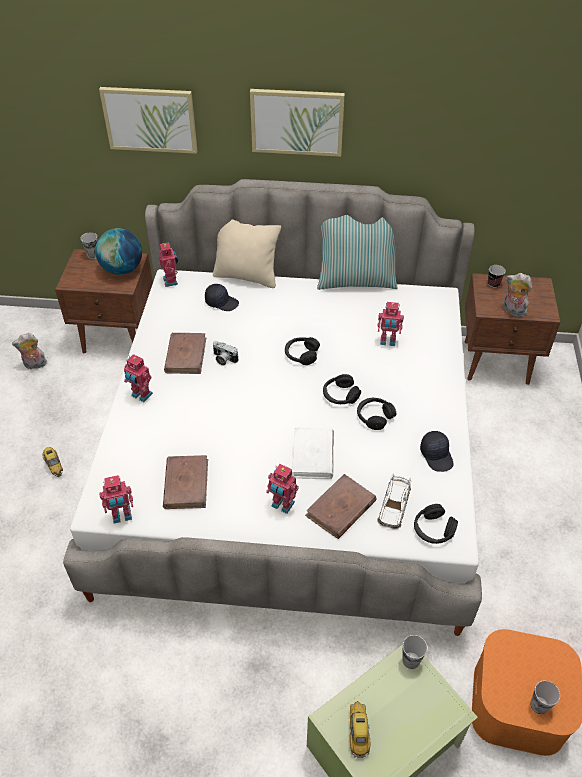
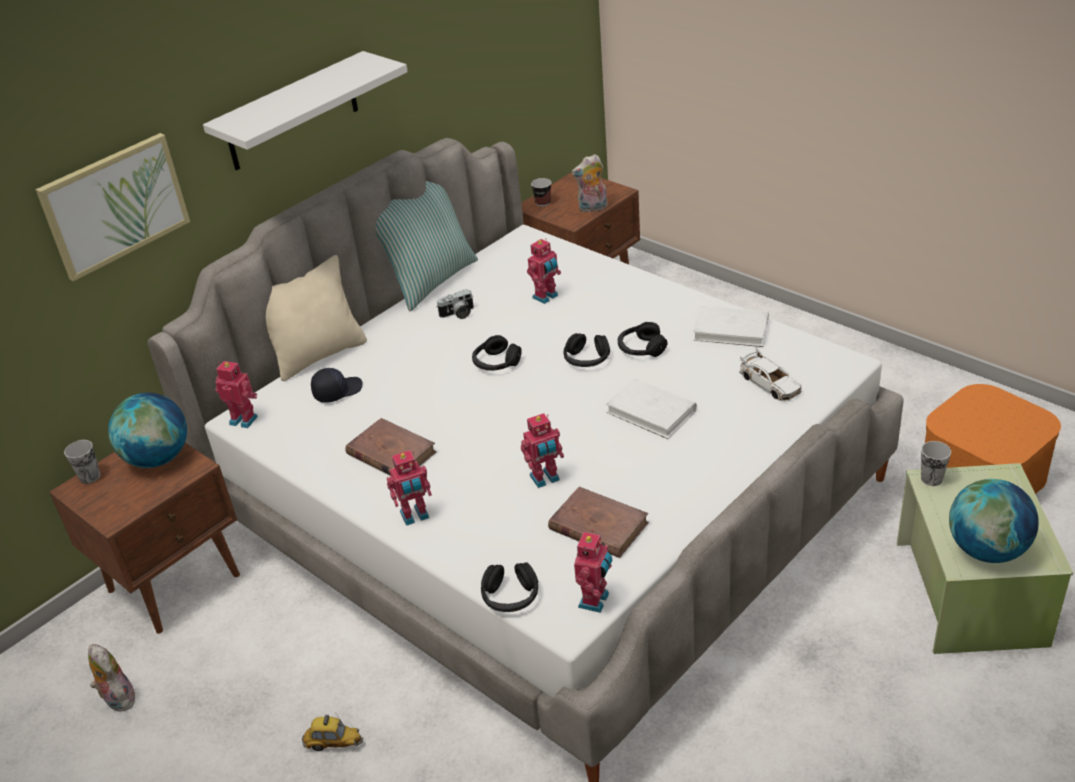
camera: 50 degrees left, 10 degrees down
(35, 365) = (117, 698): plush toy -> plush toy turned 120 degrees clockwise
(223, 359) = (434, 424): camera -> camera (458, 314)
(282, 505) = (699, 461): toy robot -> toy robot (545, 479)
(297, 122) = (292, 112): picture -> white shelf
(340, 509) = (741, 420): brown book -> none
(358, 731) = (987, 550): toy car -> globe
(433, 529) = (820, 371): black headphones -> black headphones (510, 596)
(437, 455) = (731, 330): black cap -> white book
(539, 705) = (1021, 431): cup -> none

